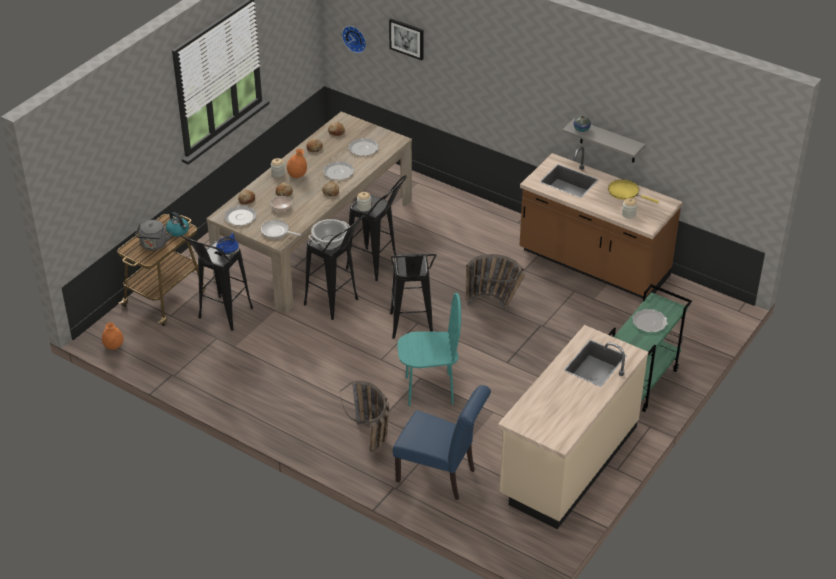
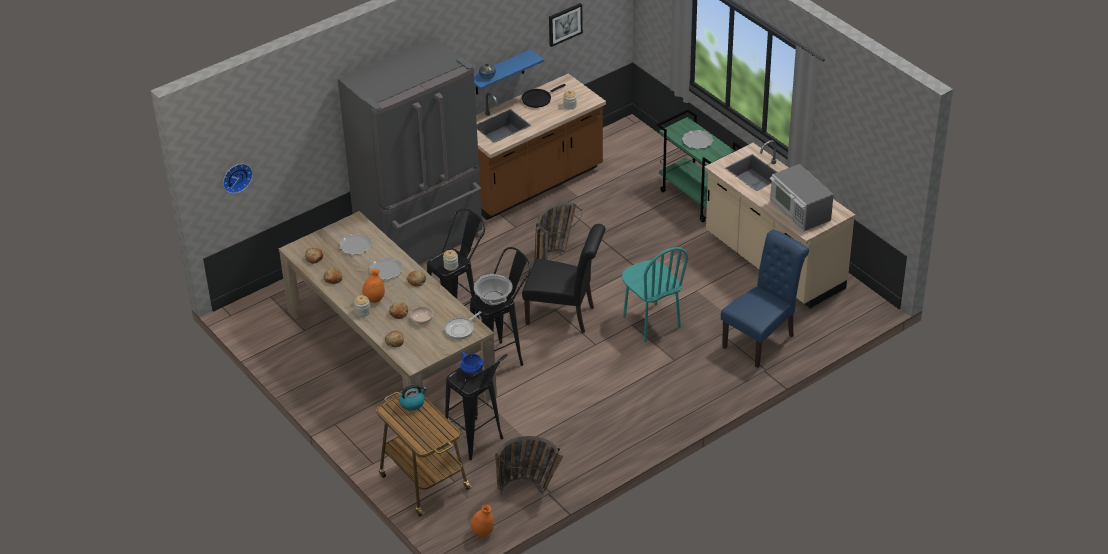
camera: 70 degrees left, 0 degrees up
(154, 245) = (426, 425): grey kettle -> none
(240, 217) = (422, 350): plate -> none
(372, 442) = (703, 372): basket -> basket (531, 488)
(407, 38) = (294, 132): picture -> picture (564, 24)
(412, 330) = (565, 316): black stool -> black chair
(429, 390) = (651, 322): turquoise chair -> turquoise chair turned 135 degrees clockwise
(471, 220) = (422, 242): none -> grey fridge
(546, 409) = (799, 211): none -> microwave
(608, 141) = (499, 73): grey shelf -> blue shelf
(625, 192) = (538, 99): yellow frying pan -> black frying pan

